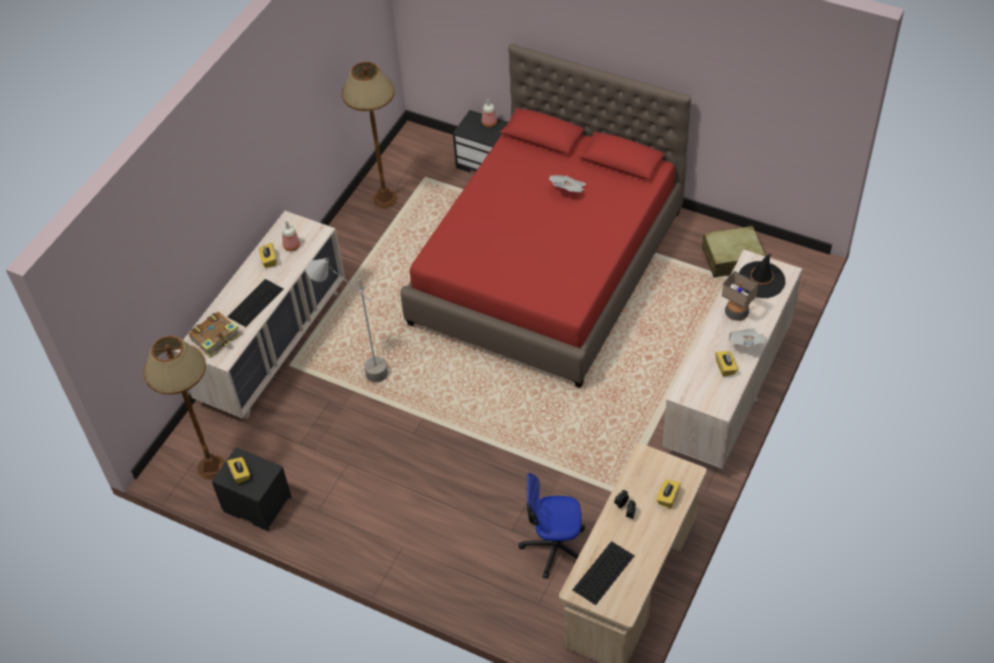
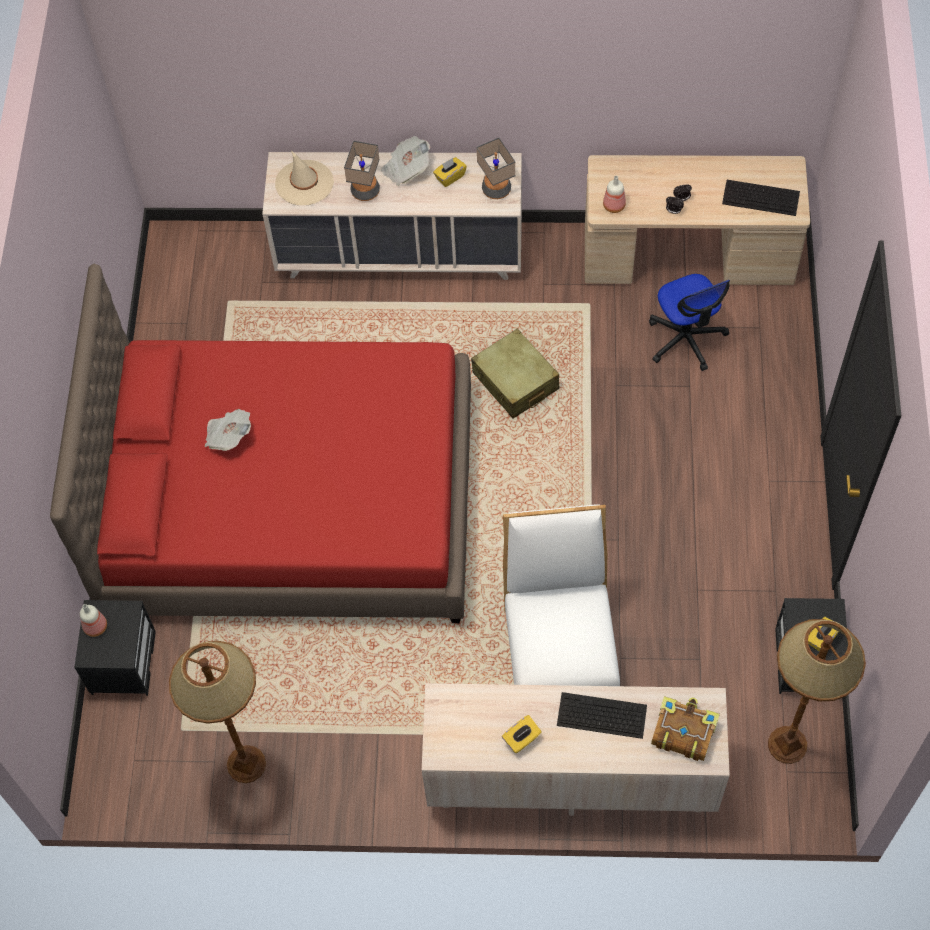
camera: 115 degrees left, 10 degrees up
(291, 246) = (484, 722): bottle -> bottle (614, 206)
(359, 371) = (559, 646): grey floor lamp -> white chair
(667, 498) = (643, 175): yellow tissue box -> none
(699, 393) = (496, 189): none -> table lamp
(732, 259) = (195, 310): beige suitcase -> beige suitcase (515, 381)
(761, 280) = (304, 183): black hat -> beige hat

